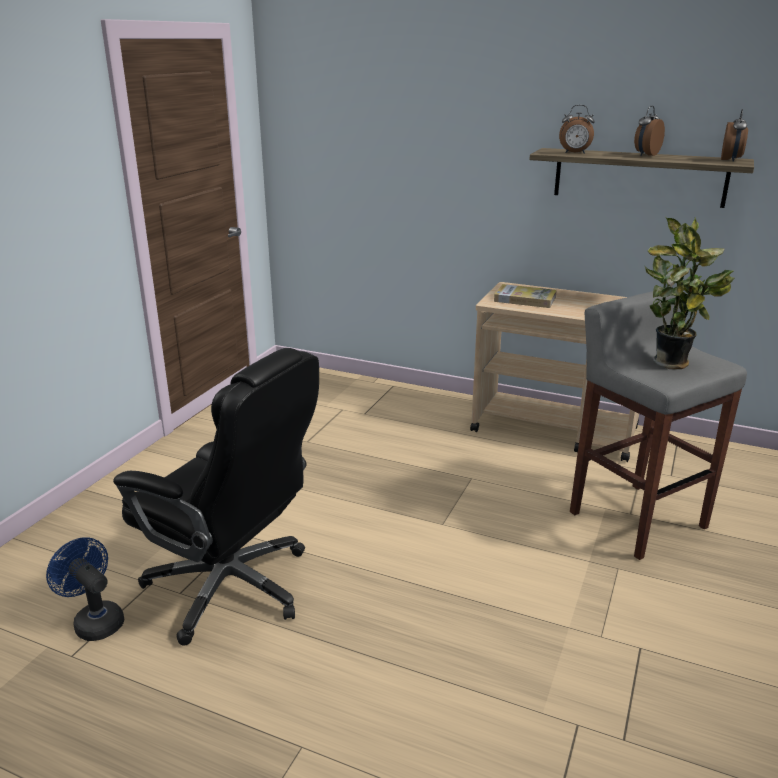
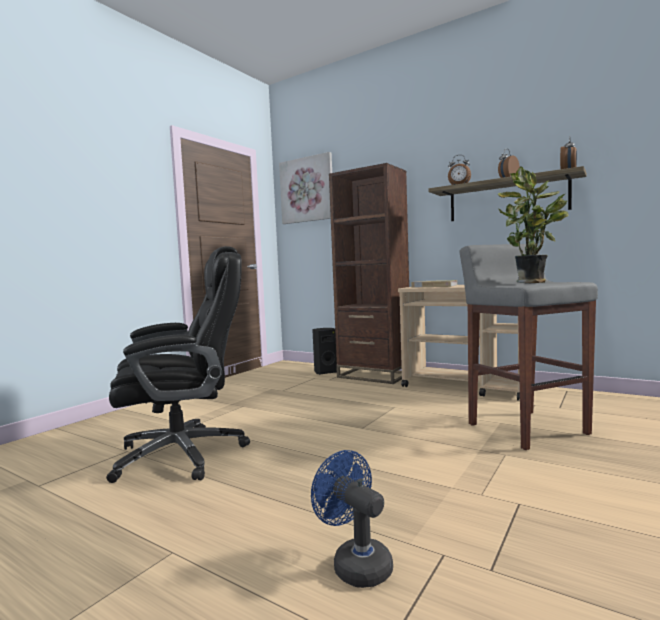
camera: 10 degrees right, 20 degrees down
(95, 621) = (72, 468): blue fan -> blue fan (355, 563)
(232, 587) = (184, 454): black office chair -> black office chair turned 60 degrees counterclockwise
(319, 100) = (307, 190): none -> picture
(353, 394) = (325, 372): none -> black speaker
(425, 403) = (374, 376): none -> brown bookcase

